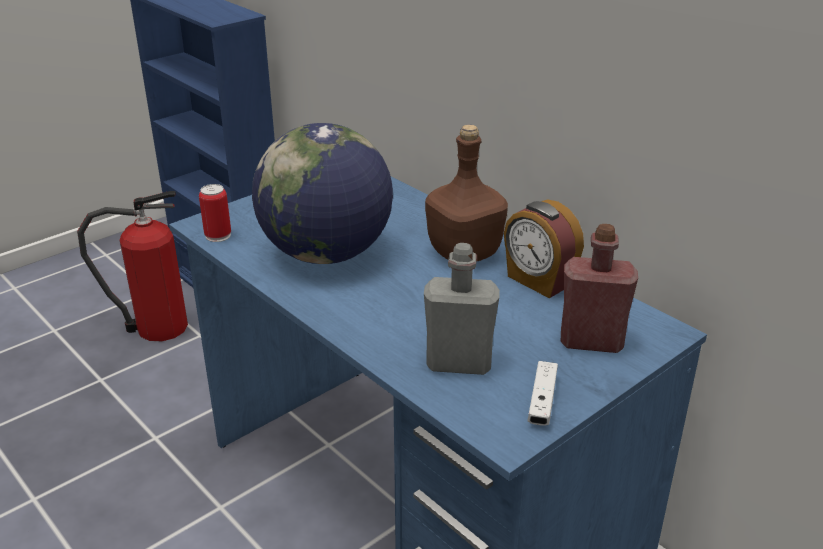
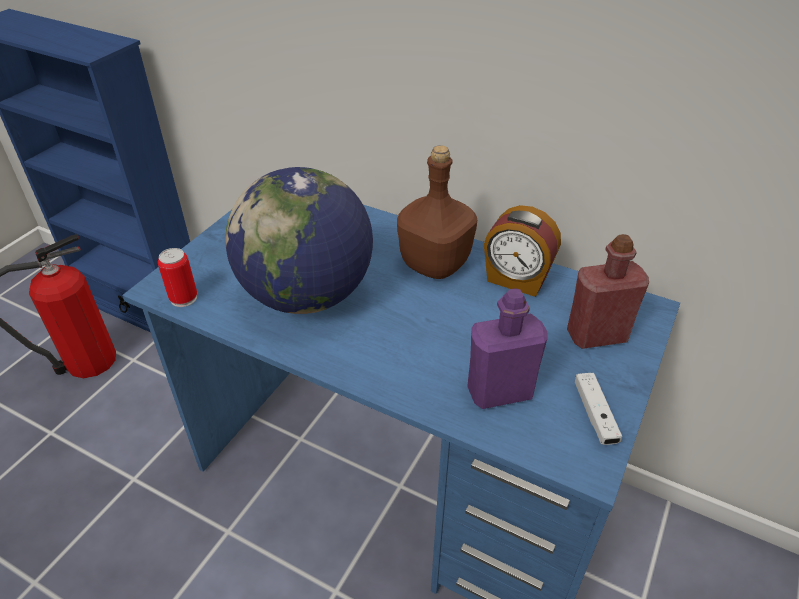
camera: 20 degrees left, 10 degrees up
(459, 363) = (500, 392): grey bottle -> purple bottle

